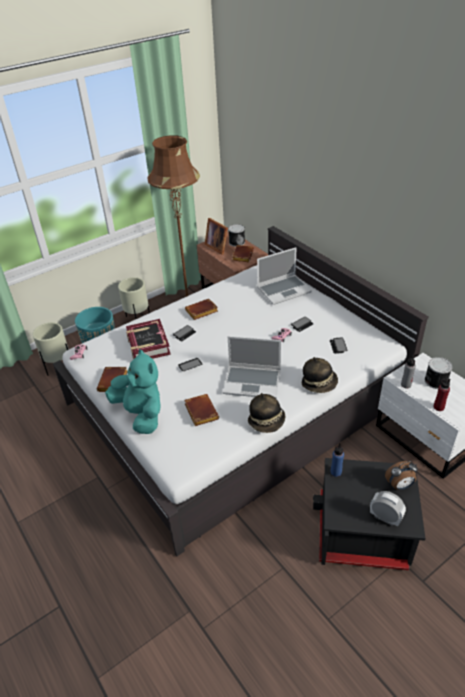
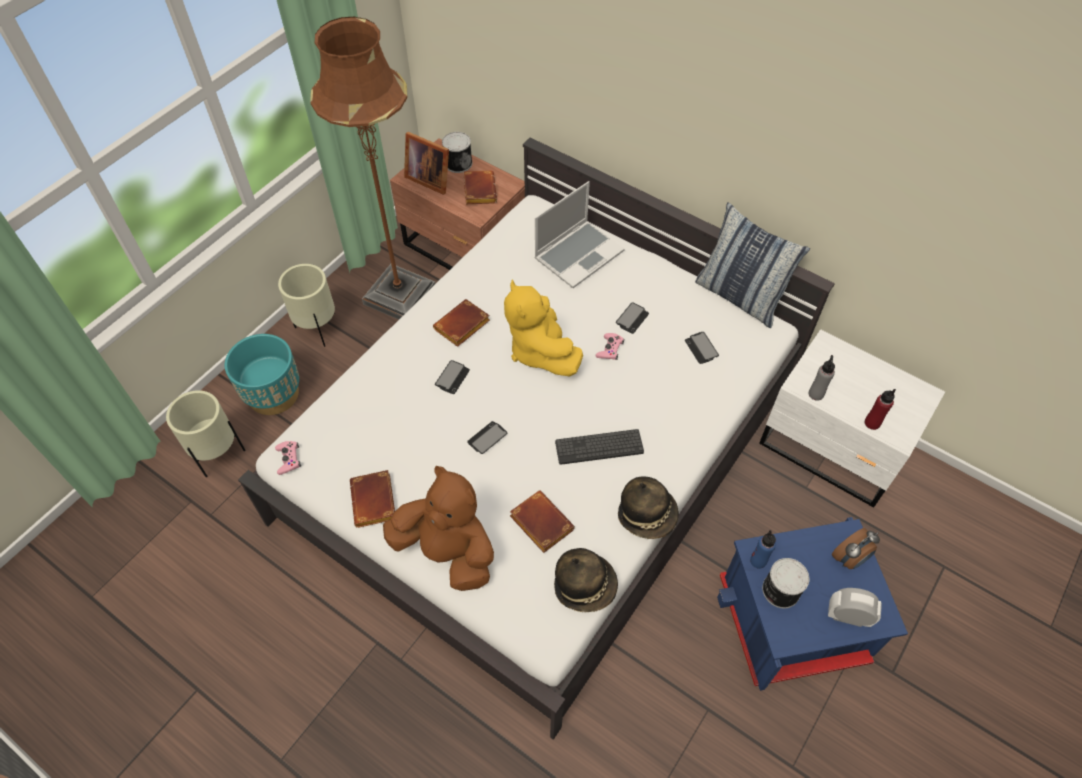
camera: 20 degrees left, 15 degrees up
(141, 414) = (447, 552): turquoise plush toy -> brown plush toy
(148, 345) = (401, 414): book -> none
(240, 330) = (540, 350): none -> yellow plush toy
(253, 382) = (599, 447): laptop -> keyboard
(319, 383) = (698, 425): hat -> hat (585, 585)
(364, 531) = (796, 619): black storage box -> blue storage box
(374, 325) = (739, 297): none -> pillow
(435, 381) = (853, 377): can -> can (779, 590)

